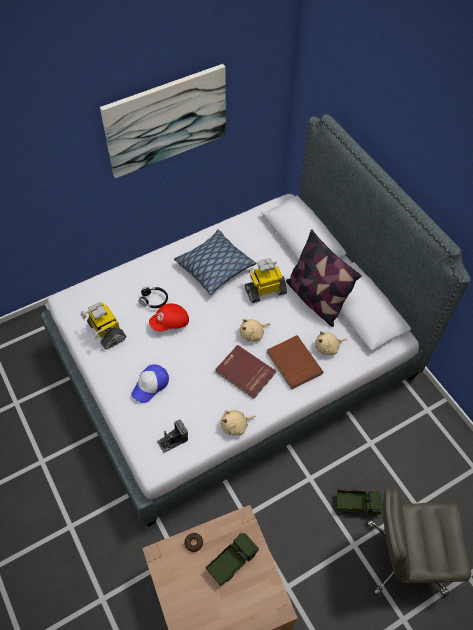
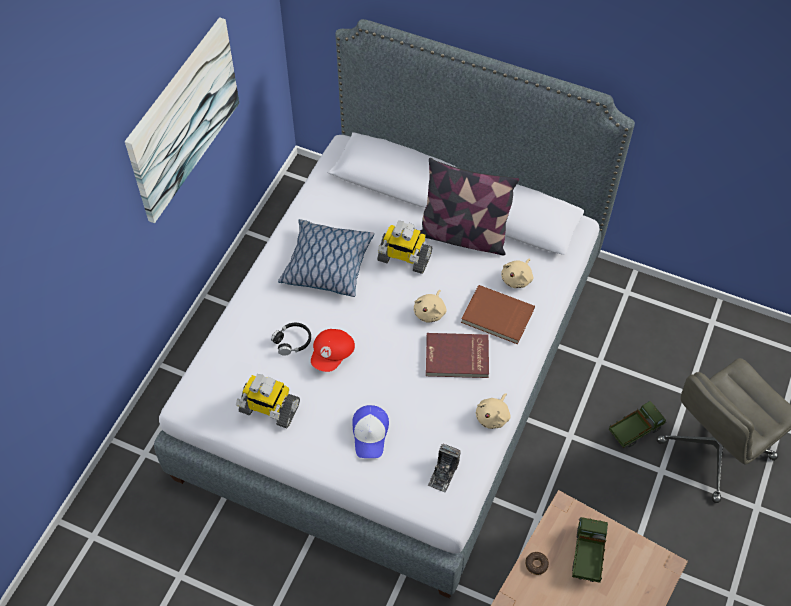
camera: 35 degrees left, 0 degrees up
(265, 290) = (404, 258): toy robot -> toy robot turned 105 degrees counterclockwise

